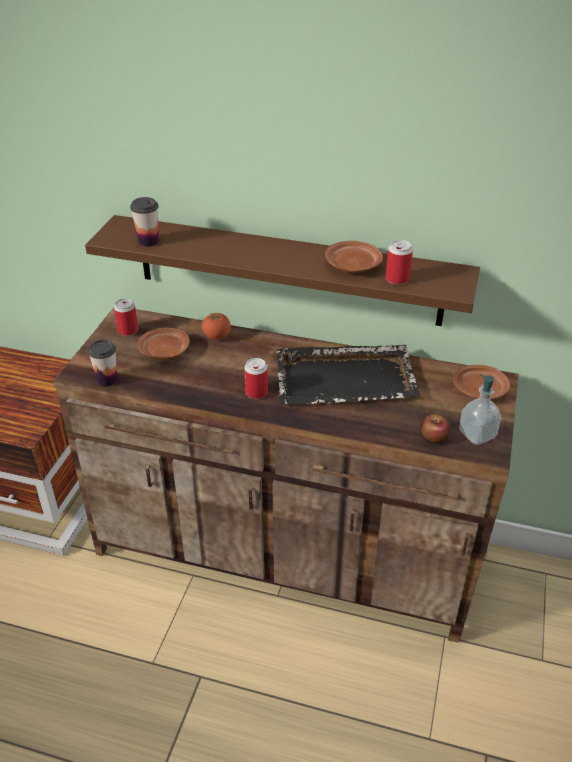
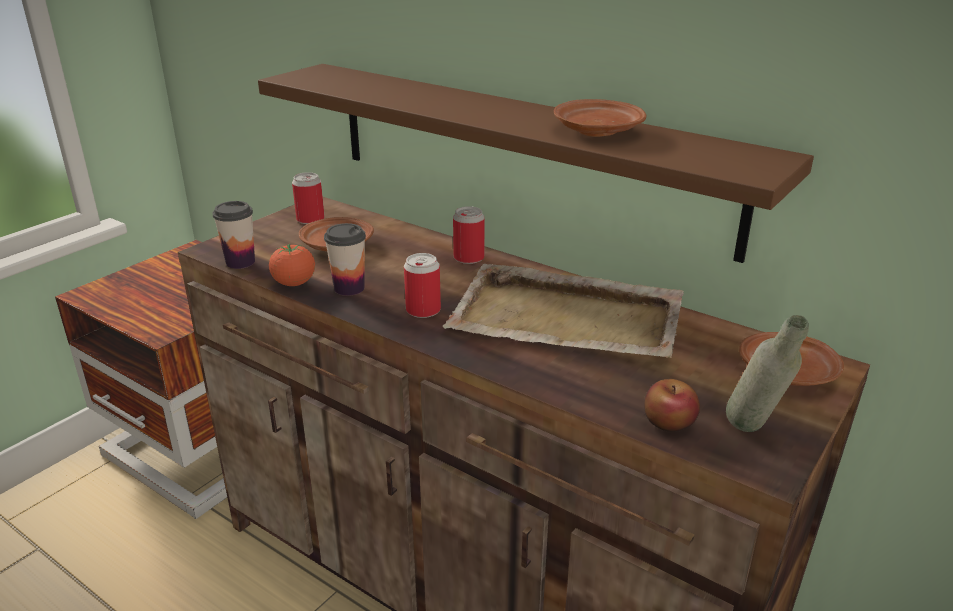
camera: 20 degrees right, 10 degrees down
(148, 241) = (336, 84): cup -> cup (349, 288)
(217, 336) = (417, 242): tomato -> tomato (294, 283)
(346, 378) = (568, 318): black tray -> beige tray
(397, 279) = (658, 151): can -> can (469, 258)
(477, 434) = (753, 435): soap dispenser -> grey bottle

